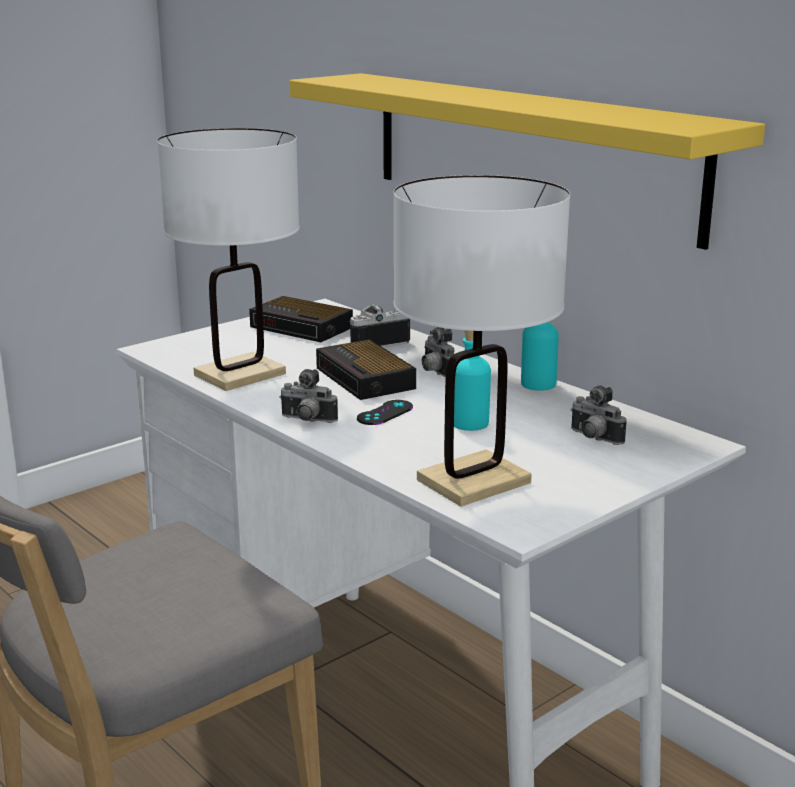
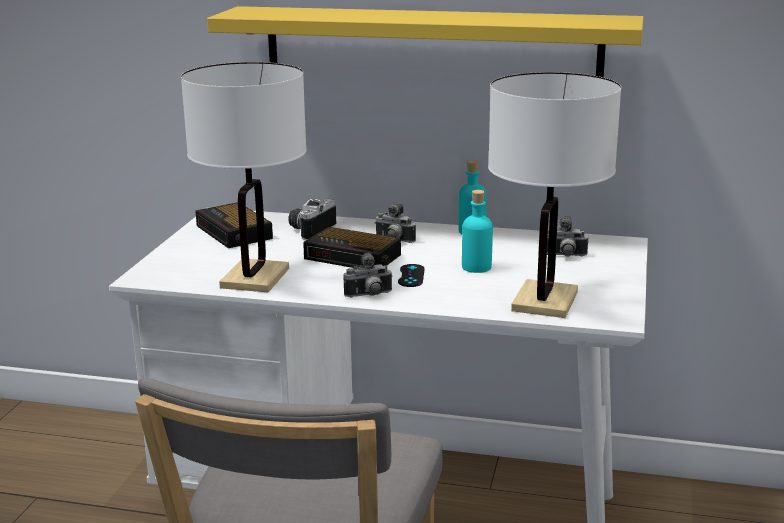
camera: 35 degrees left, 0 degrees up
(303, 327) = (235, 232): alarm clock -> alarm clock turned 60 degrees clockwise

